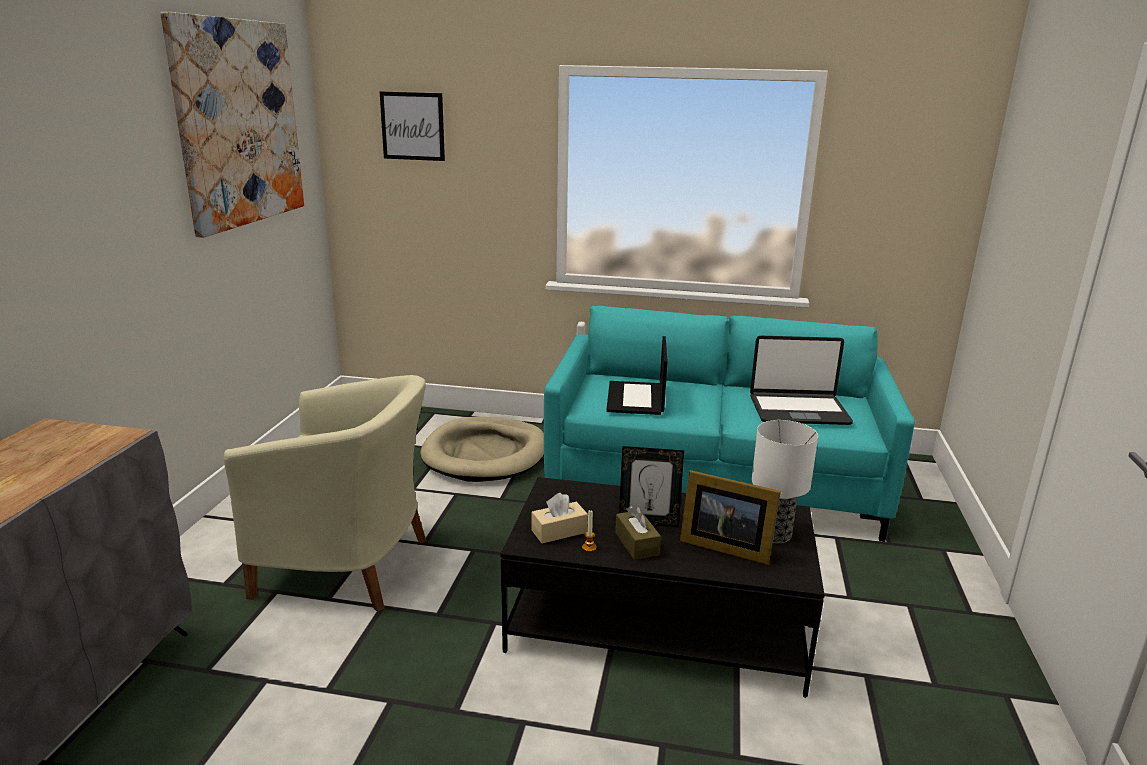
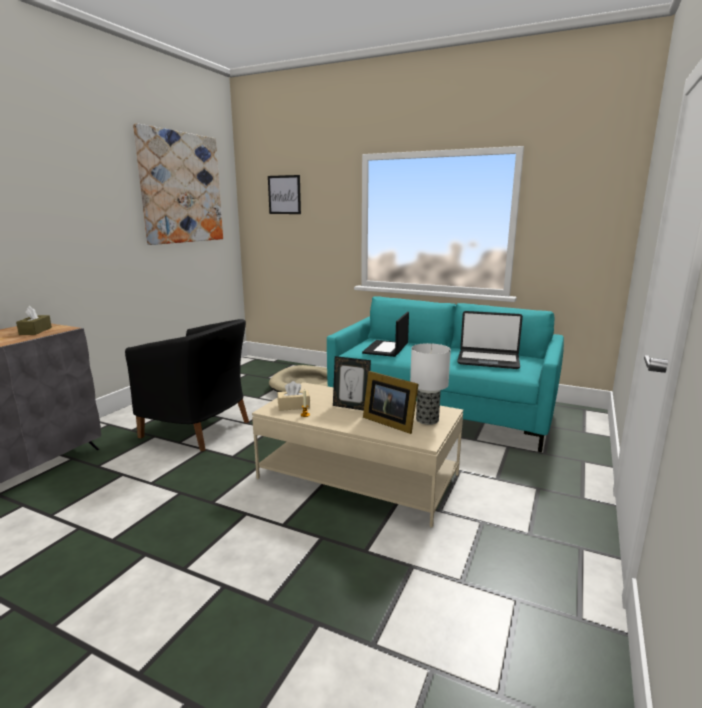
camera: 15 degrees right, 5 degrees down
(348, 566) = (199, 429): beige armchair -> black armchair
(636, 543) = (335, 416): brown tissue box -> brown tissue box (35, 331)
(657, 624) = (358, 477): black coffee table -> beige coffee table

